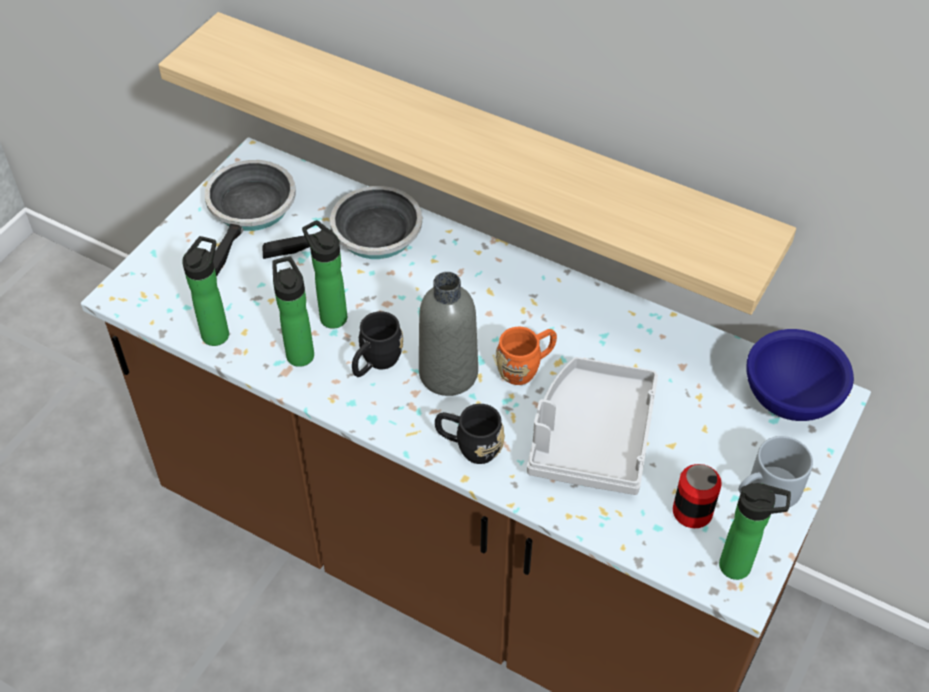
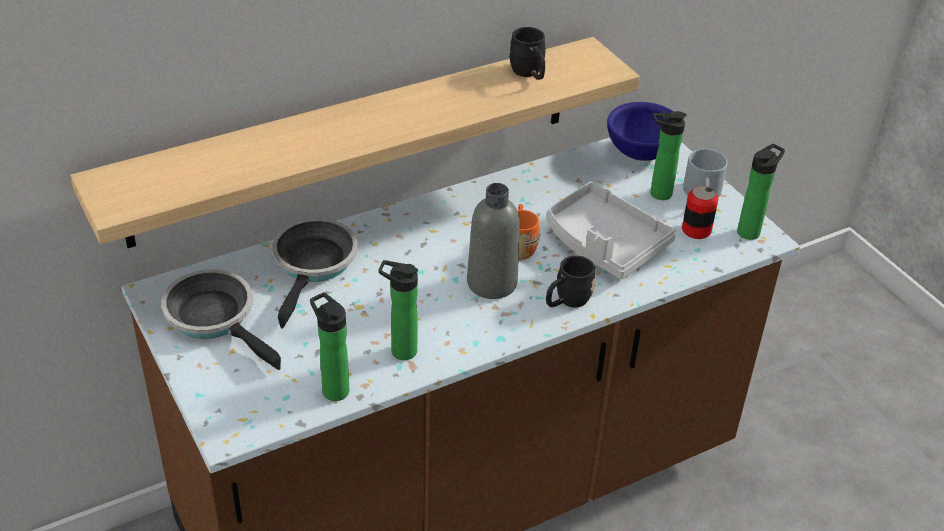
camera: 60 degrees left, 10 degrees down
(331, 315) = (378, 318): bottle -> bottle (657, 194)
(375, 363) = (449, 314): black mug -> black mug (529, 74)

